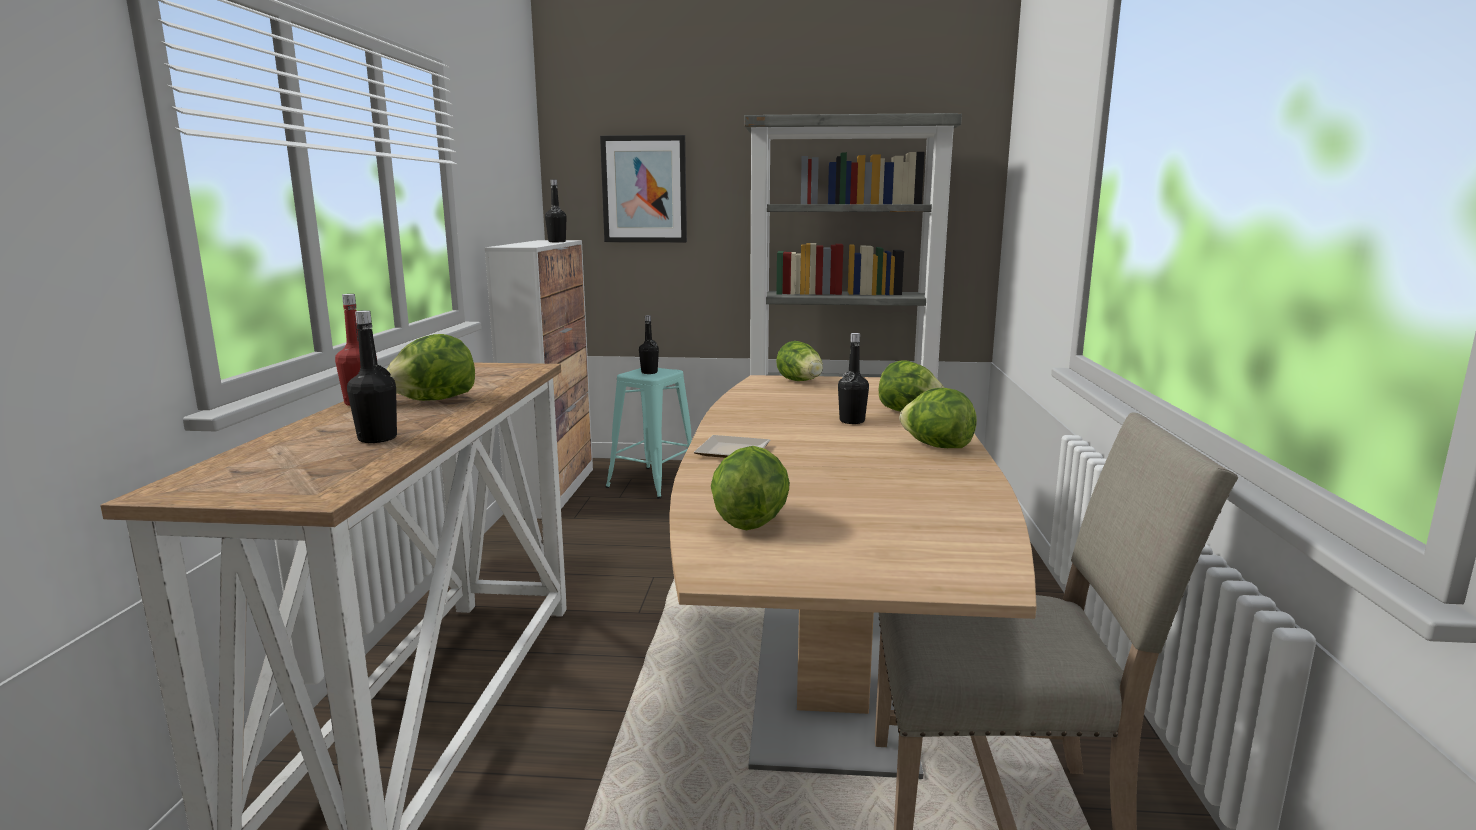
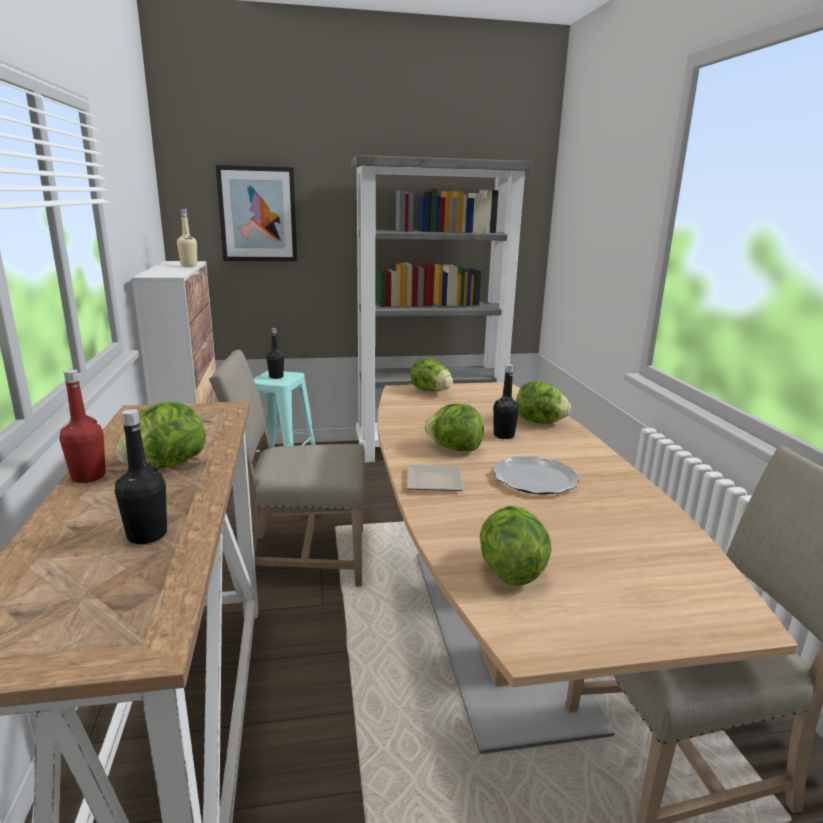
camera: 15 degrees left, 5 degrees up
(557, 242) = (189, 265): black bottle -> beige bottle
(636, 568) = (301, 557): none -> beige chair
(853, 457) = (535, 478): none -> plate
(936, 446) = (588, 460): lettuce -> lettuce (454, 448)

